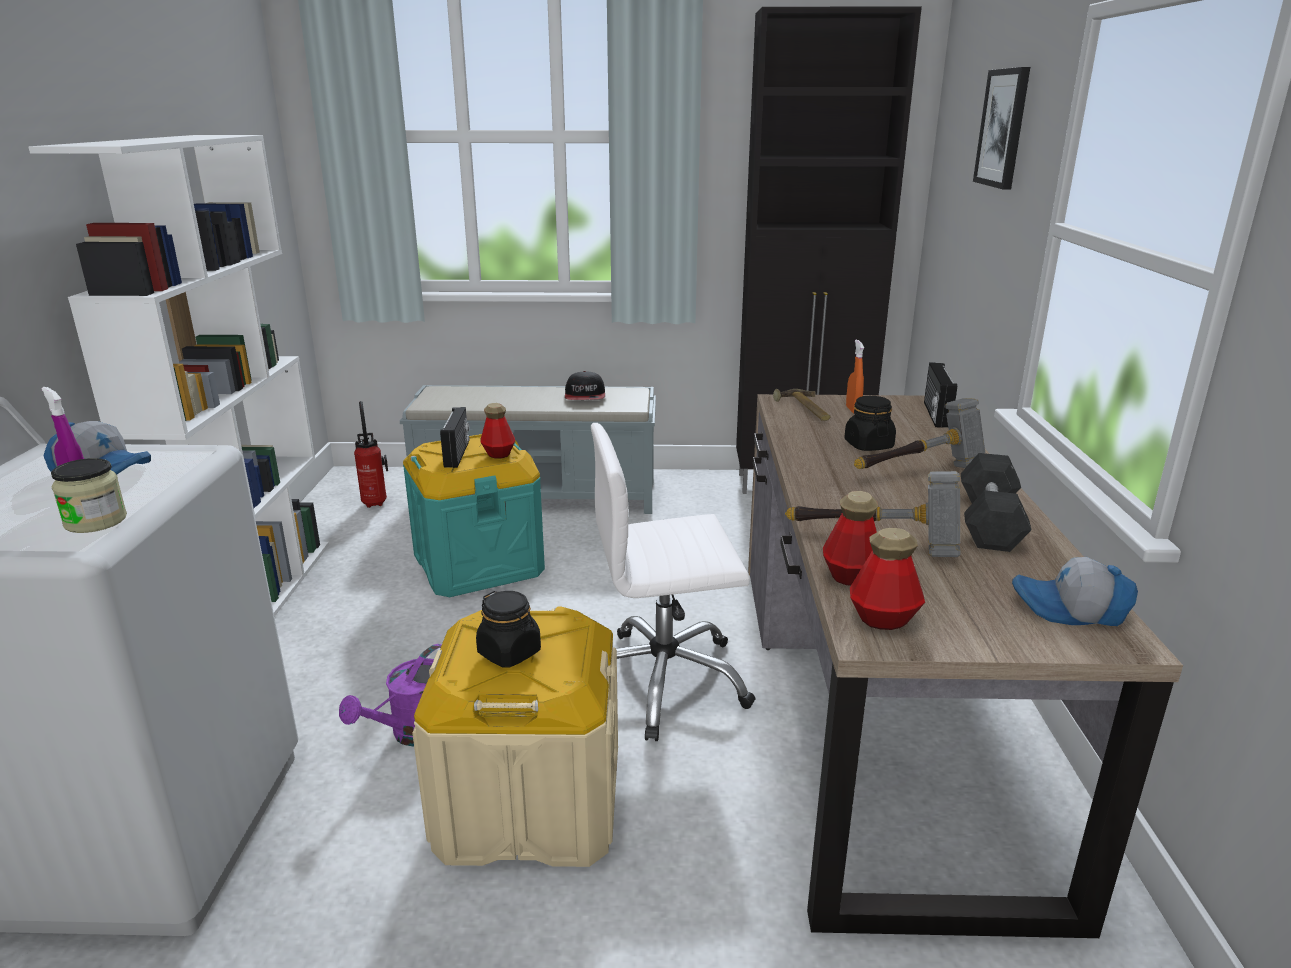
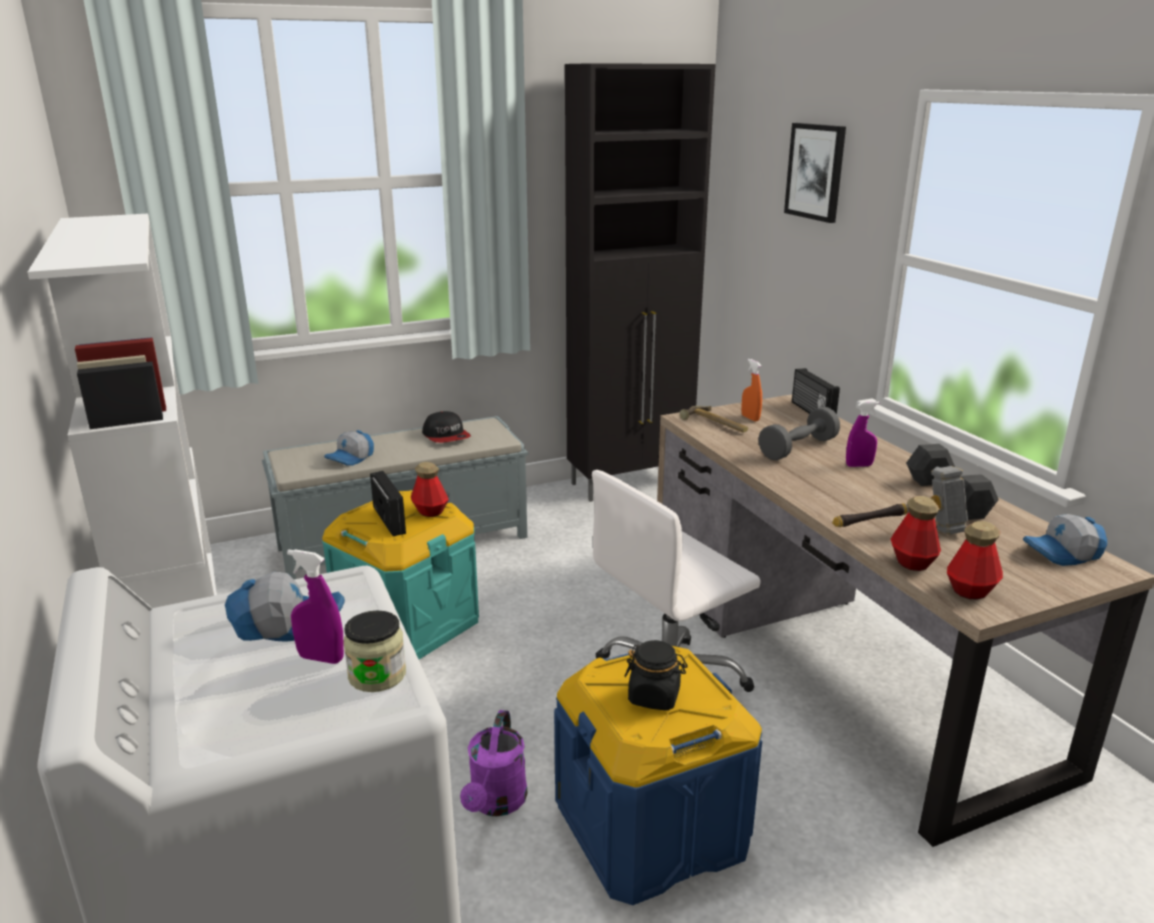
camera: 25 degrees left, 0 degrees up
(376, 502) = (236, 585): fire extinguisher -> none
(483, 401) = (351, 458): none -> cap
(530, 803) = (651, 827): beige storage box -> blue storage box
(868, 445) = (798, 448): black jar -> grey dumbbell
(920, 472) = (859, 465): hammer -> purple spray bottle

